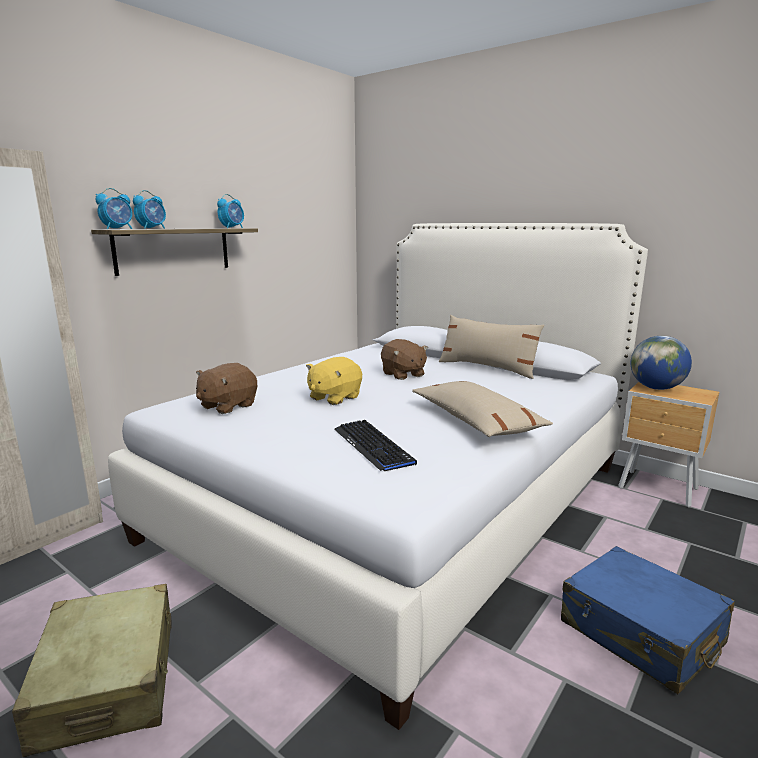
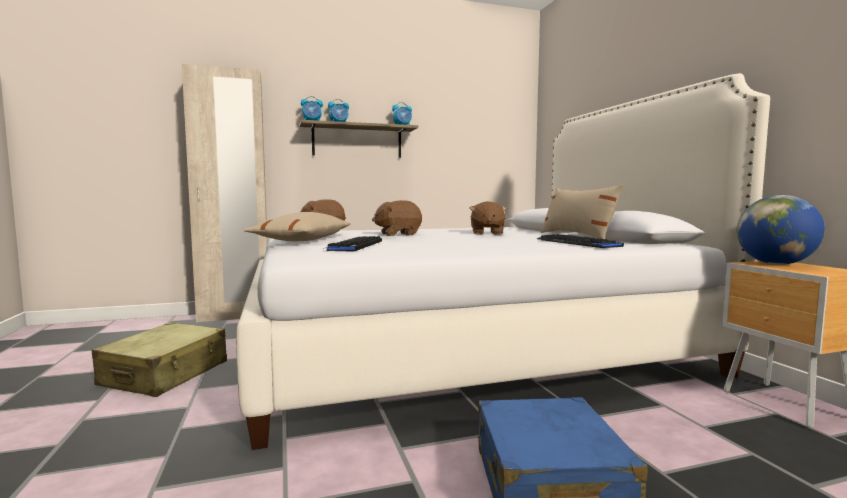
camera: 35 degrees right, 10 degrees down
(334, 398) = (398, 234): yellow plush toy -> brown plush toy
(475, 421) = (468, 247): beige pillow -> beige pillow (304, 240)
(528, 390) = (577, 243): none -> keyboard

